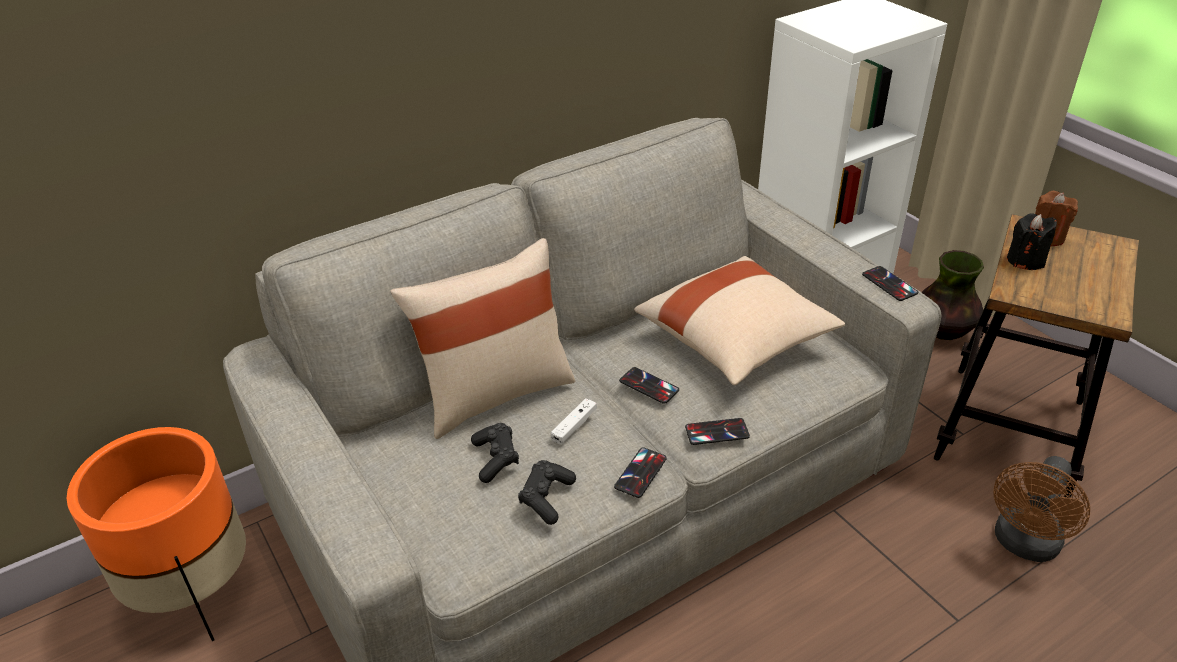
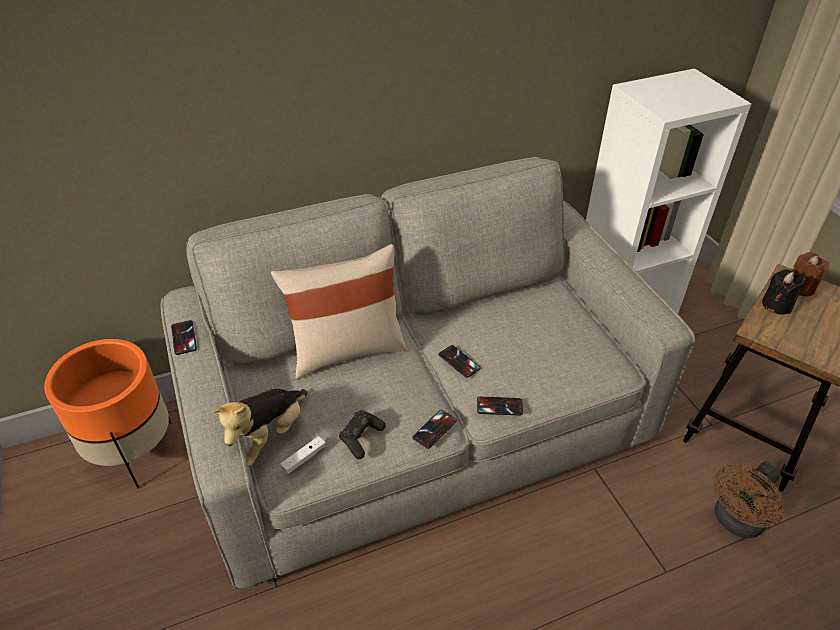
camera: 10 degrees right, 5 degrees up
(418, 516) = (268, 436): none -> plush toy
(496, 459) = (333, 402): black game controller -> none
(574, 426) = (396, 385): white game controller -> white game controller (304, 458)
(736, 341) = (534, 335): beige pillow -> none
(889, 284) = (659, 310): phone -> phone (183, 338)
(943, 330) = (719, 338): vase -> none

